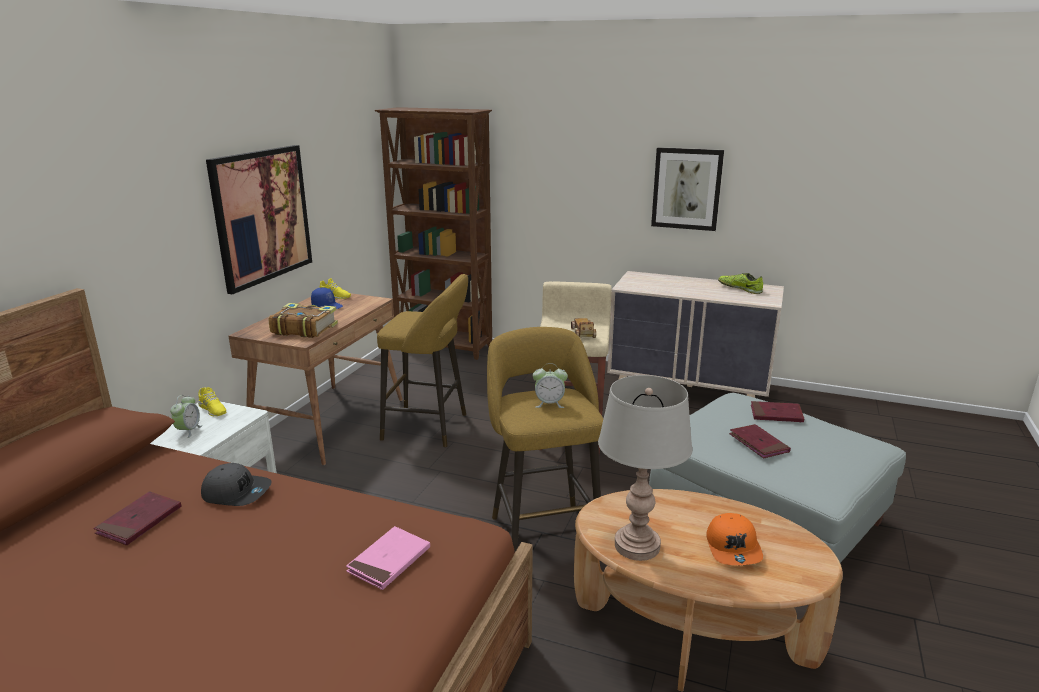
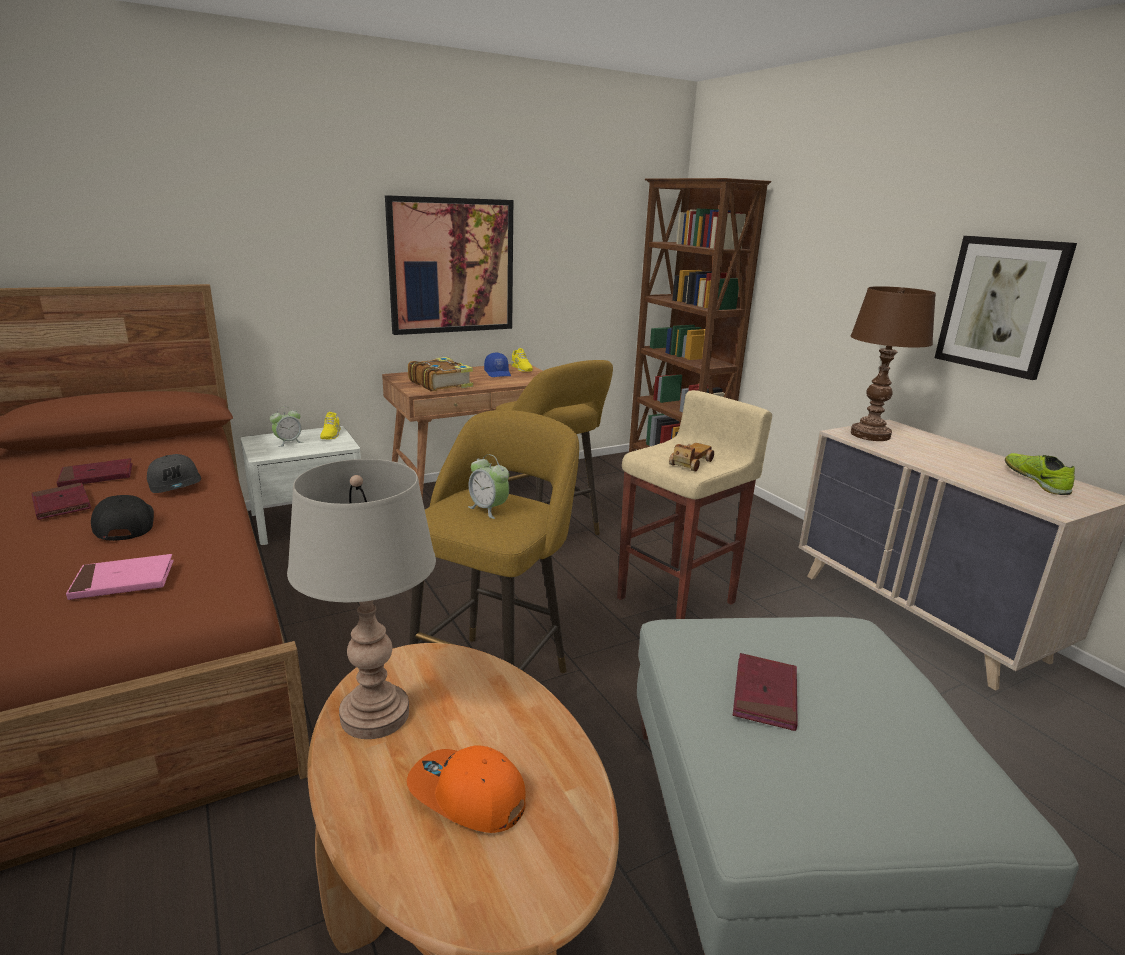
camera: 40 degrees right, 0 degrees up
(280, 536) = (123, 524): none -> black cap
(638, 284) = (870, 435): none -> brown table lamp
(734, 548) = (466, 795): orange cap -> orange cap turned 75 degrees clockwise
(776, 414) = (873, 674): red book -> red book (62, 504)

